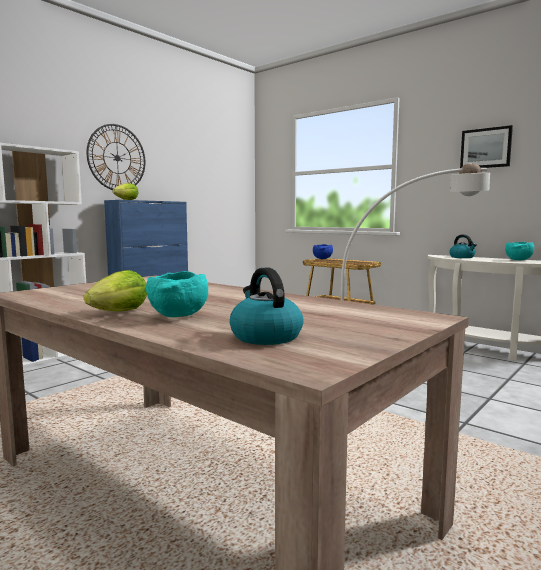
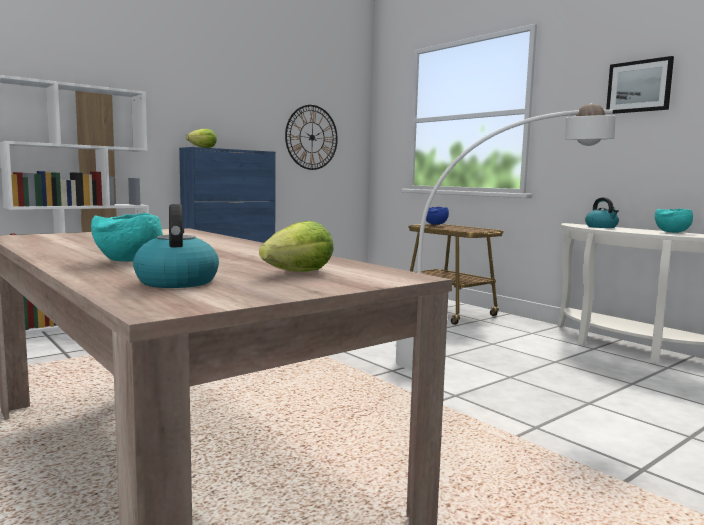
camera: 10 degrees right, 0 degrees up
(117, 158) = (197, 100): wall clock -> wall clock (312, 137)
(120, 312) = (79, 255): lettuce -> lettuce (299, 273)

